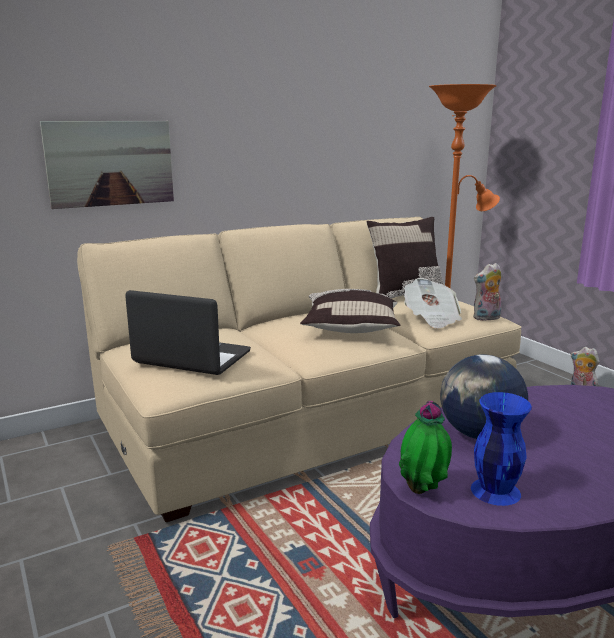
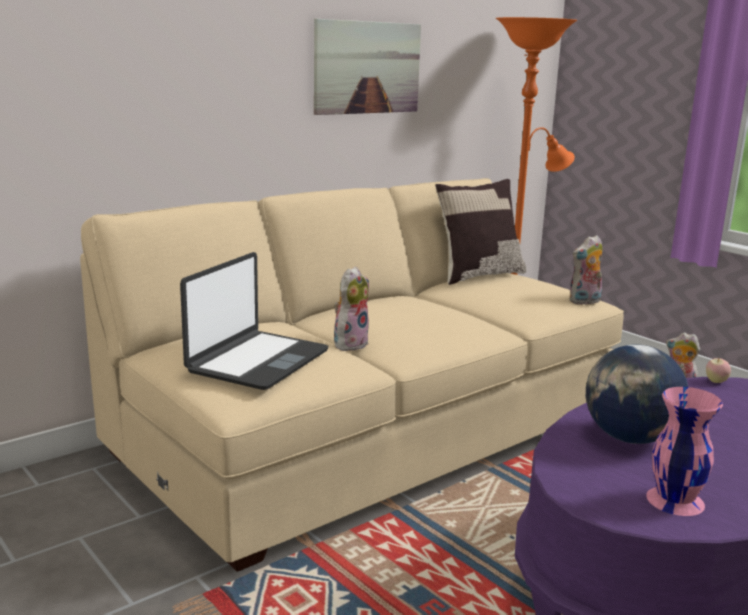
camera: 10 degrees left, 0 degrees up
(110, 163) = (119, 108): picture -> picture (367, 67)
(192, 358) = (257, 361): laptop -> laptop turned 105 degrees clockwise
(275, 347) = (350, 343): none -> plush toy
(350, 327) = (432, 316): pillow -> none
(423, 491) = (597, 506): potted plant -> none
(431, 318) = (523, 303): newspaper -> none
(494, 490) = (674, 500): blue vase -> pink vase
(580, 389) = (716, 381): none -> apple

